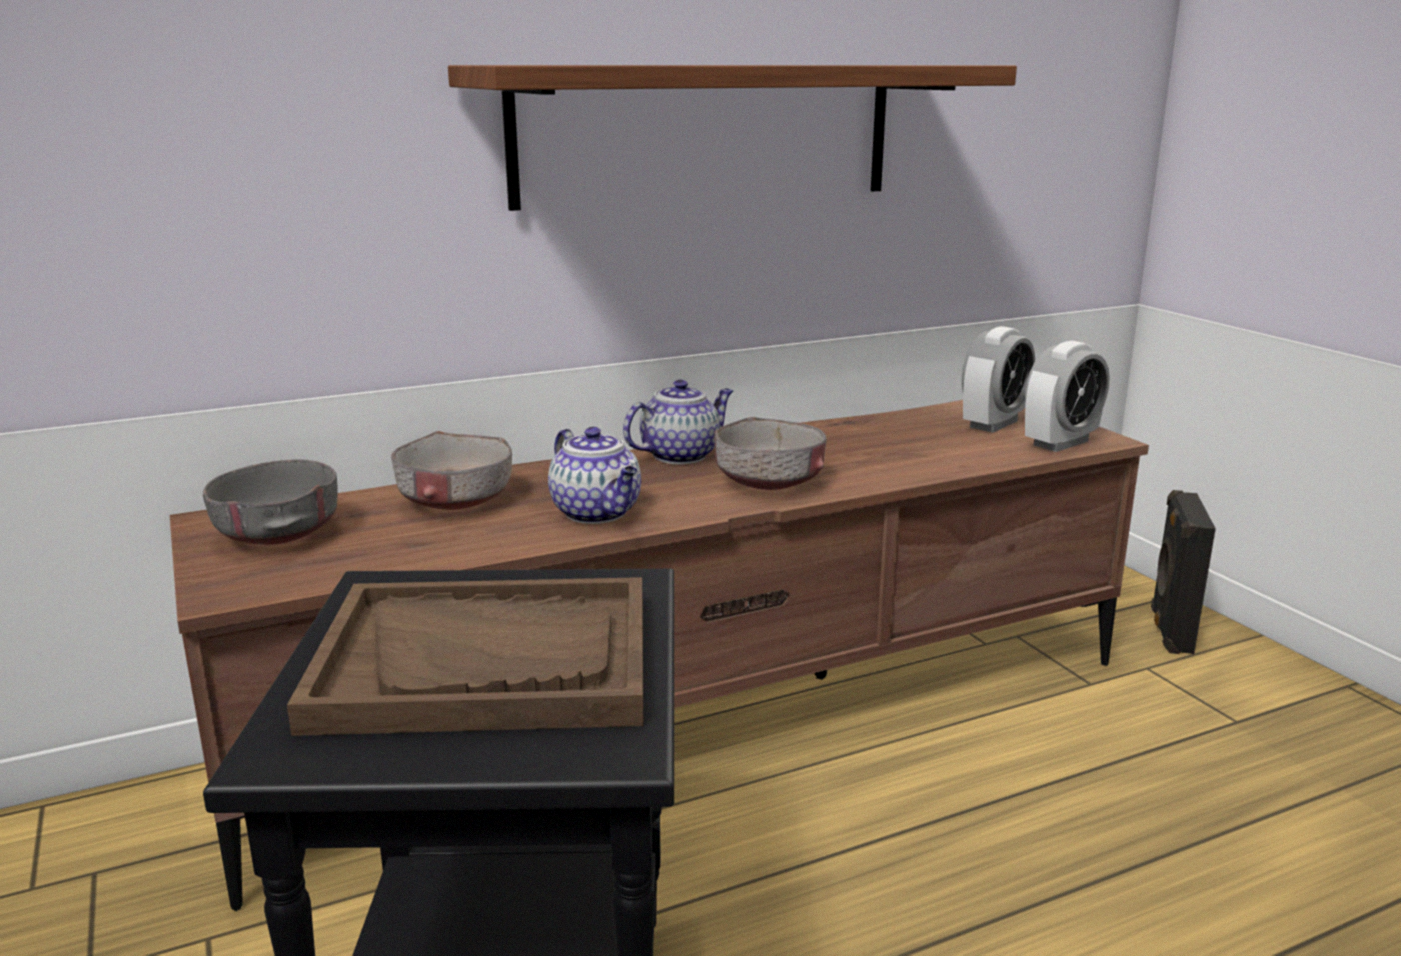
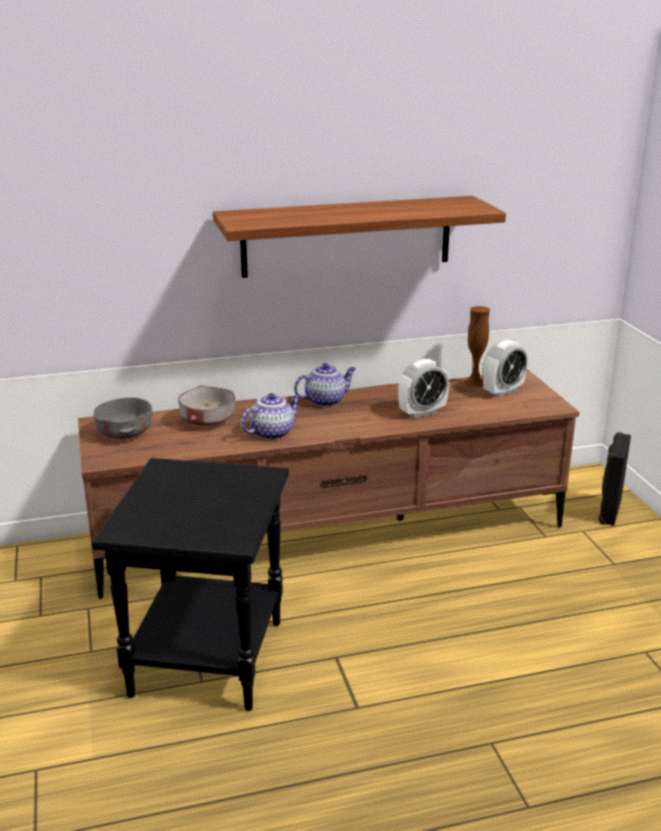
camera: 10 degrees right, 5 degrees up
(487, 661) = (198, 503): brown tray -> none
(598, 513) = (272, 433): teapot -> teapot turned 105 degrees counterclockwise
(769, 483) = (362, 421): grey bowl -> none
(935, 415) = (474, 383): none -> brown vase
(1060, 443) = (531, 407): alarm clock -> alarm clock (422, 412)

